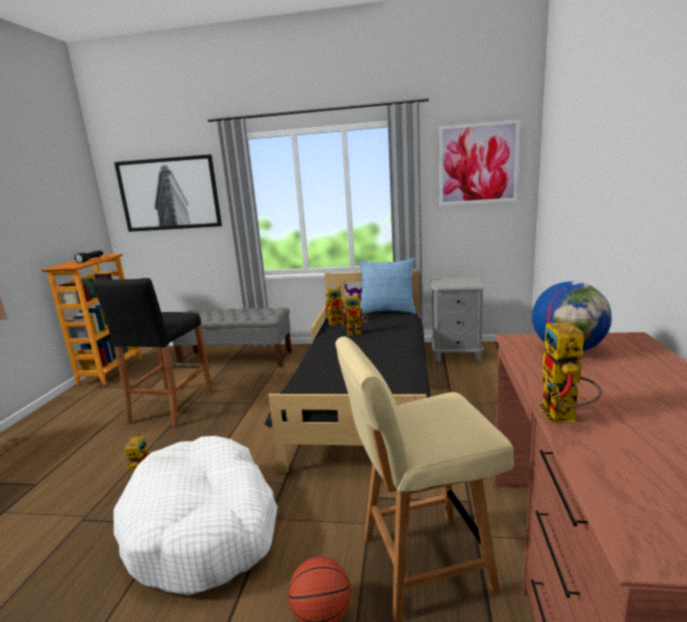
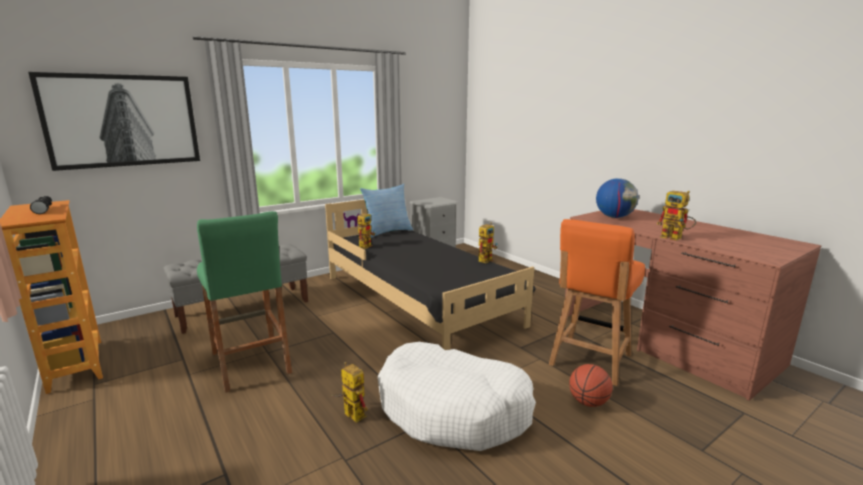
camera: 45 degrees left, 0 degrees up
(171, 406) = (250, 362): black stool -> green stool
(357, 332) = (399, 248): toy robot -> toy robot (486, 259)
(422, 563) = (589, 360): beige chair -> orange chair
(478, 164) = (432, 108): picture -> none

